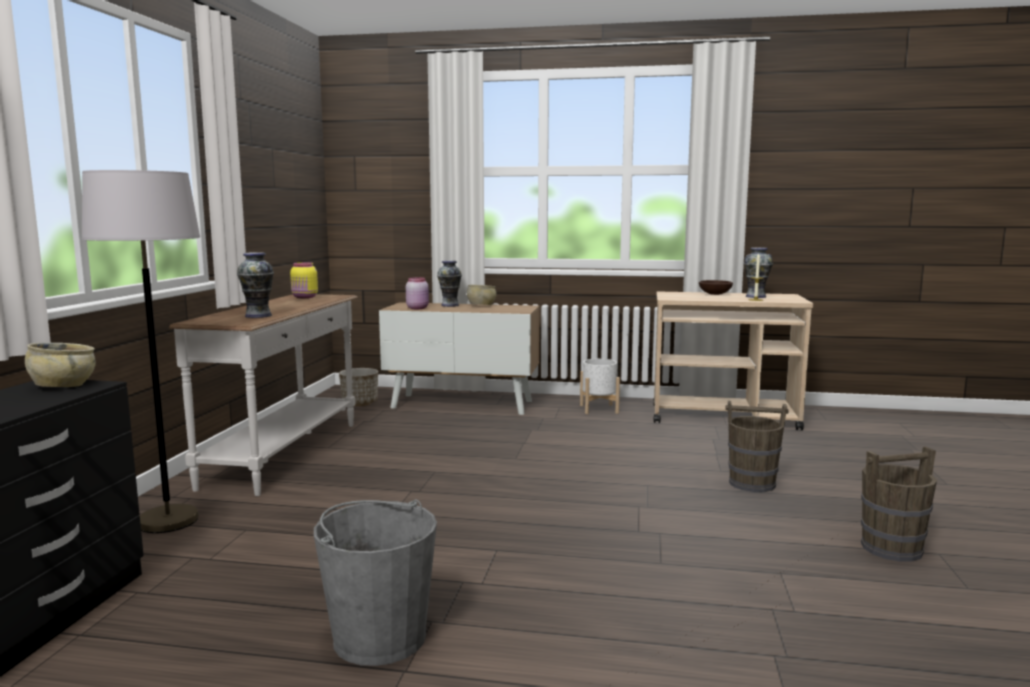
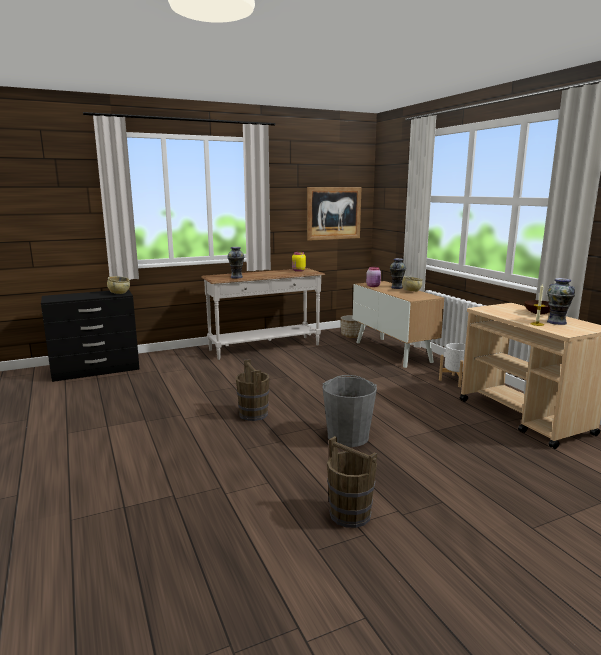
camera: 55 degrees right, 5 degrees up
(168, 521) = (180, 357): grey floor lamp -> none
(293, 196) = (333, 213): none -> picture
(379, 637) = (126, 415): grey bucket -> grey bucket (348, 436)
(751, 483) = (397, 451): brown bucket -> brown bucket (253, 414)

